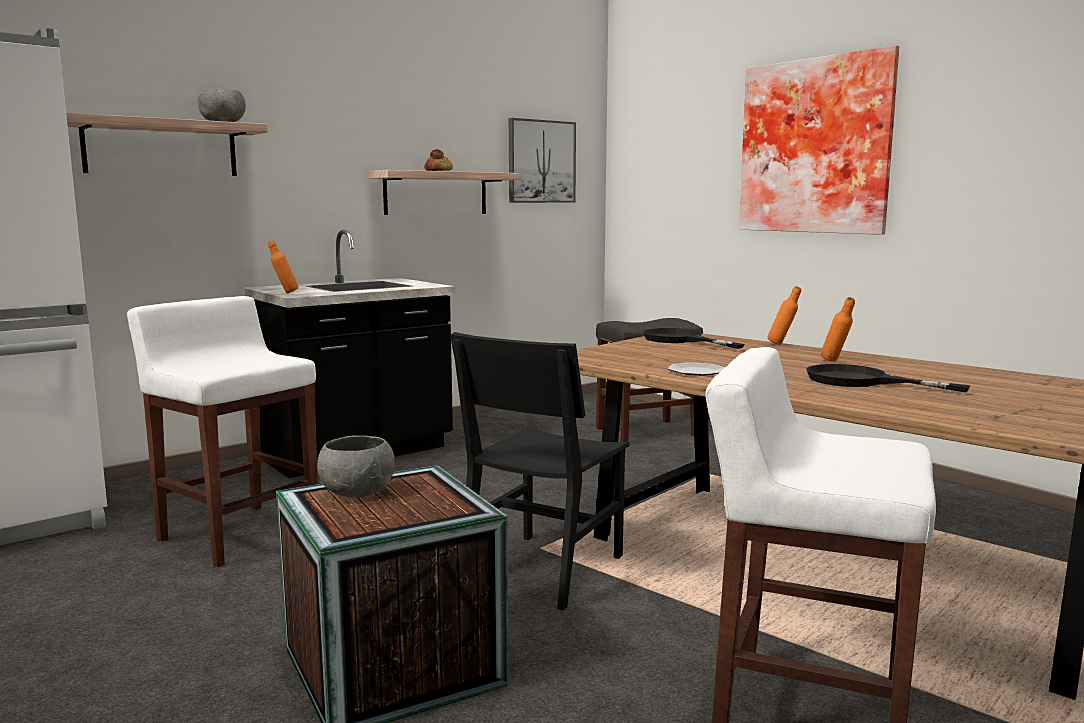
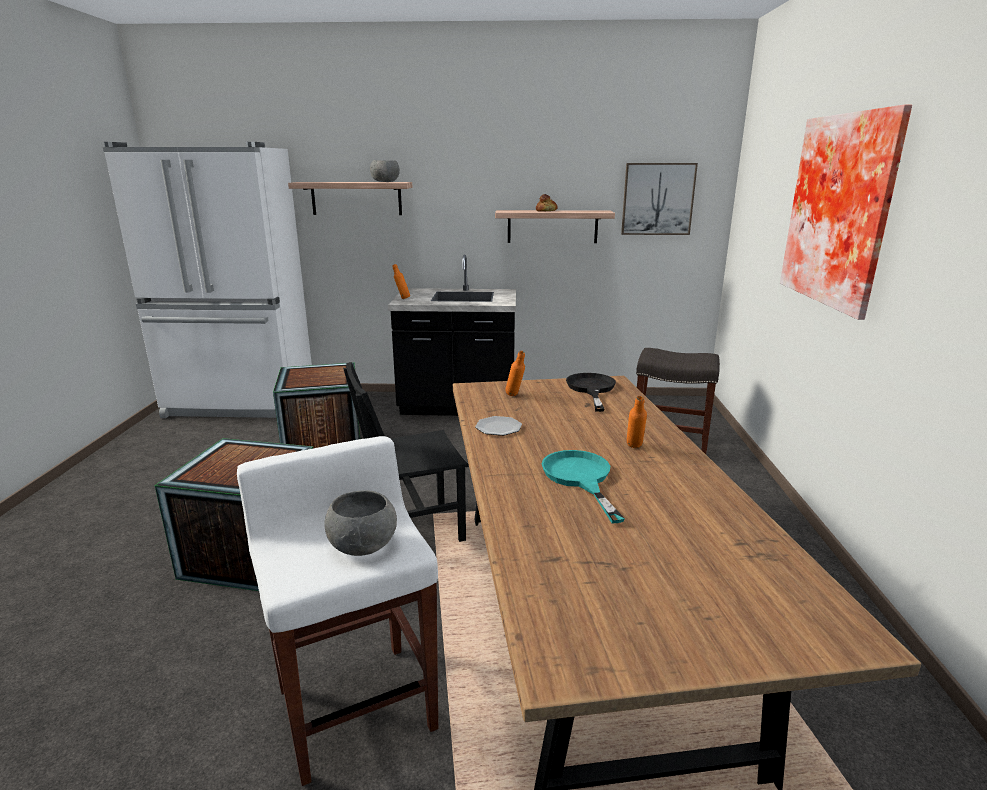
camera: 40 degrees right, 10 degrees up
(238, 534) = (324, 444): white stool -> crate
(358, 492) = (243, 453): grey bowl -> grey bowl (363, 546)
(782, 344) = (655, 415): orange bottle -> orange bottle (515, 396)
(861, 381) = (580, 478): black frying pan -> turquoise frying pan

